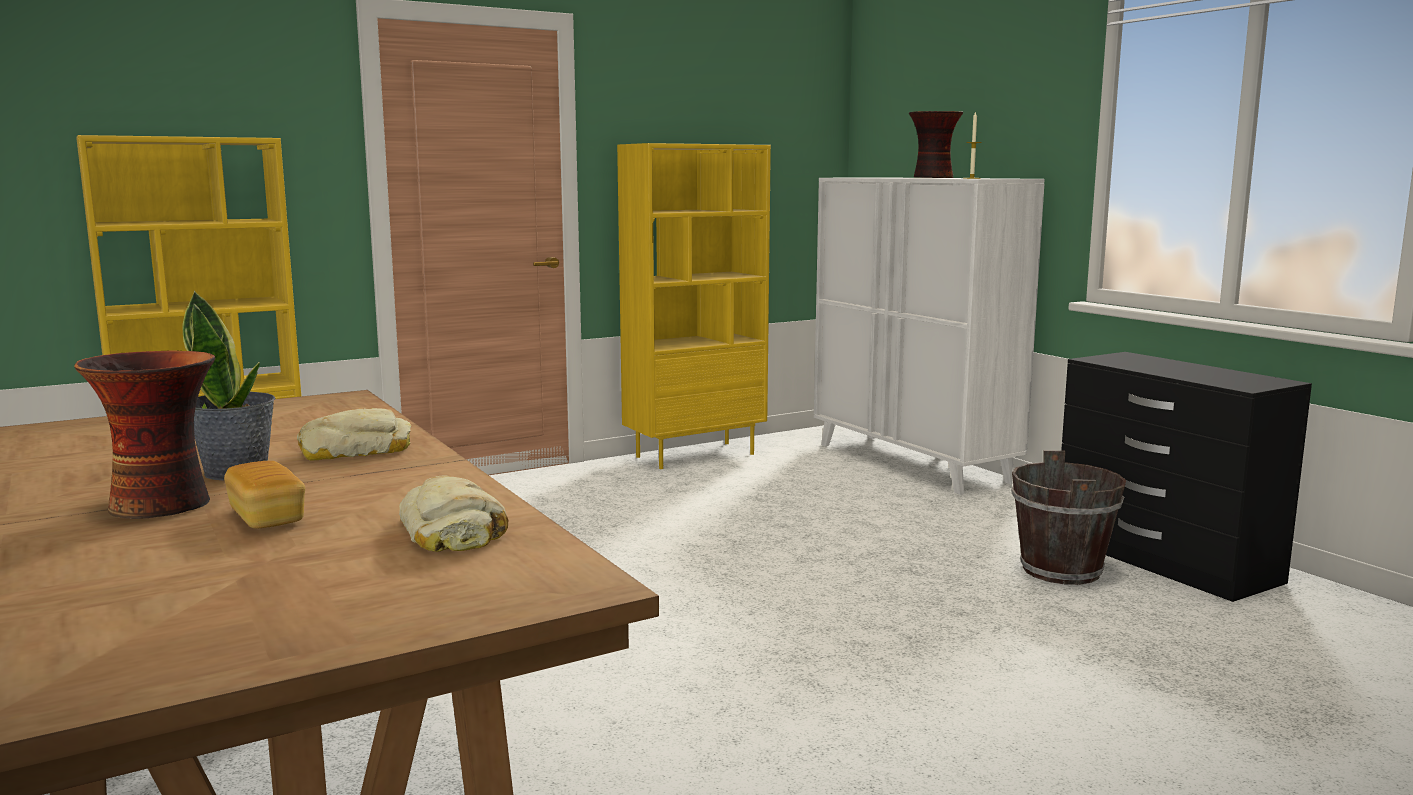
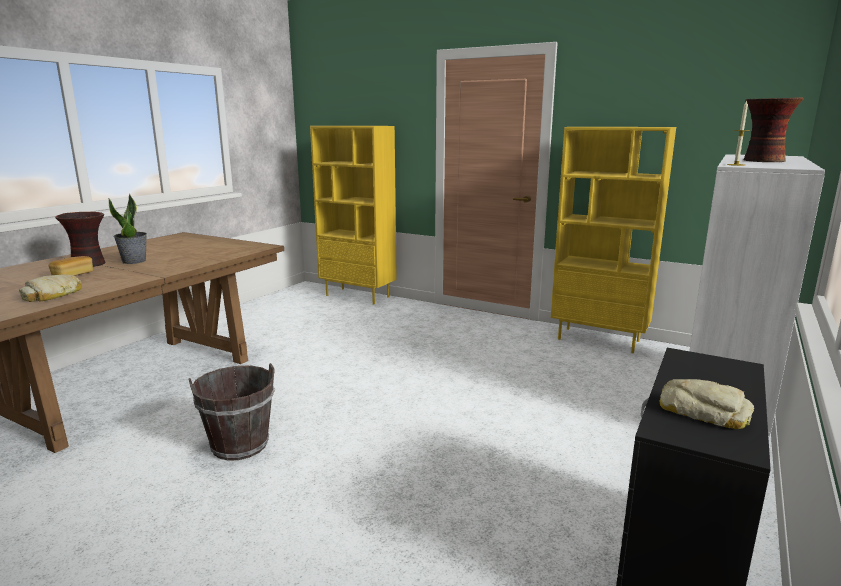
camera: 60 degrees right, 5 degrees up
(356, 450) = (171, 264): bread -> bread (704, 412)
(1062, 570) = (571, 516): brown bucket -> brown bucket (240, 445)

